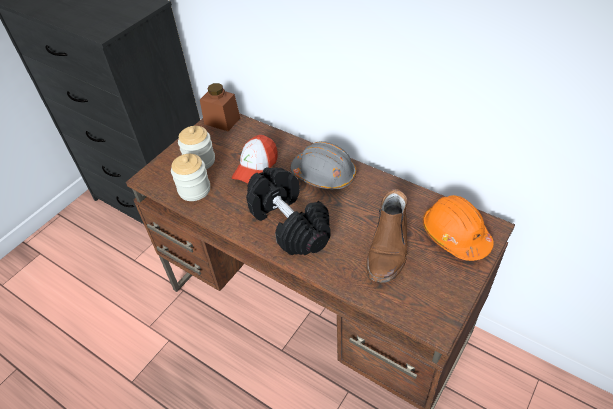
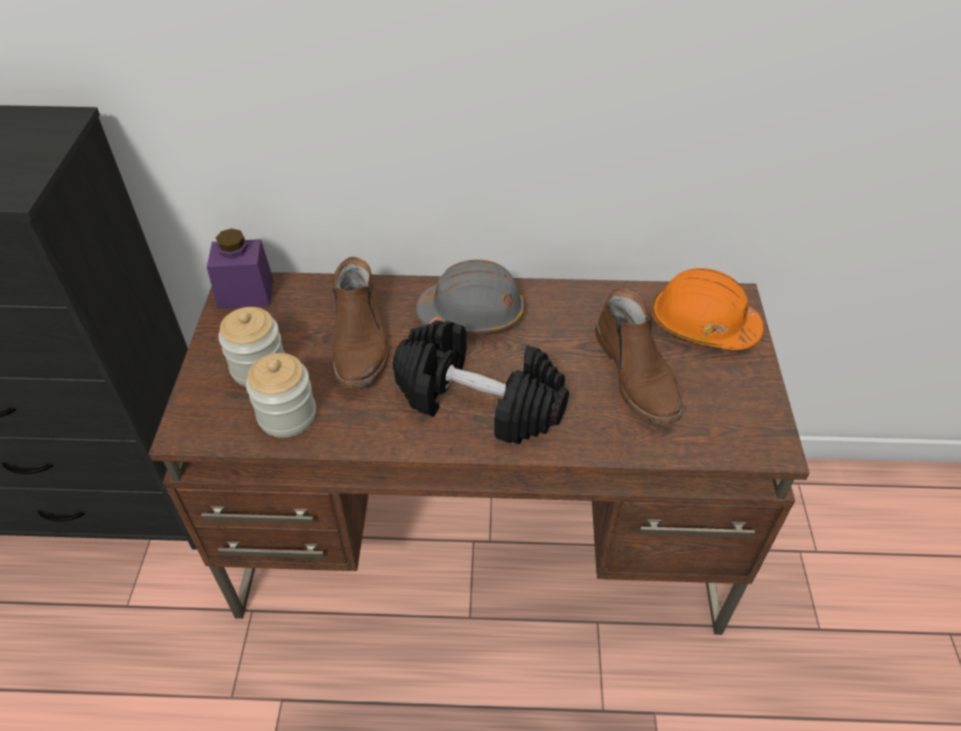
camera: 35 degrees left, 0 degrees up
(222, 121) = (246, 293): brown jar -> purple jar
(256, 167) = (361, 342): cap -> brown boot

